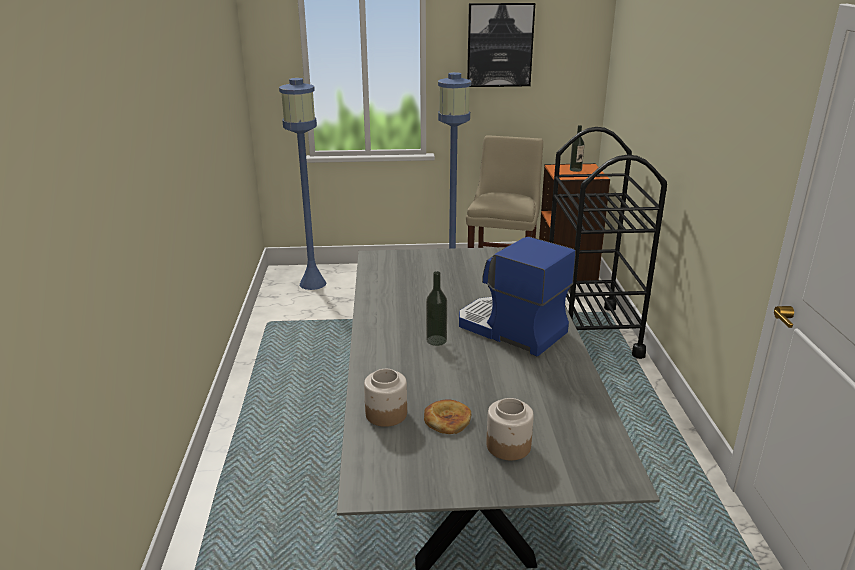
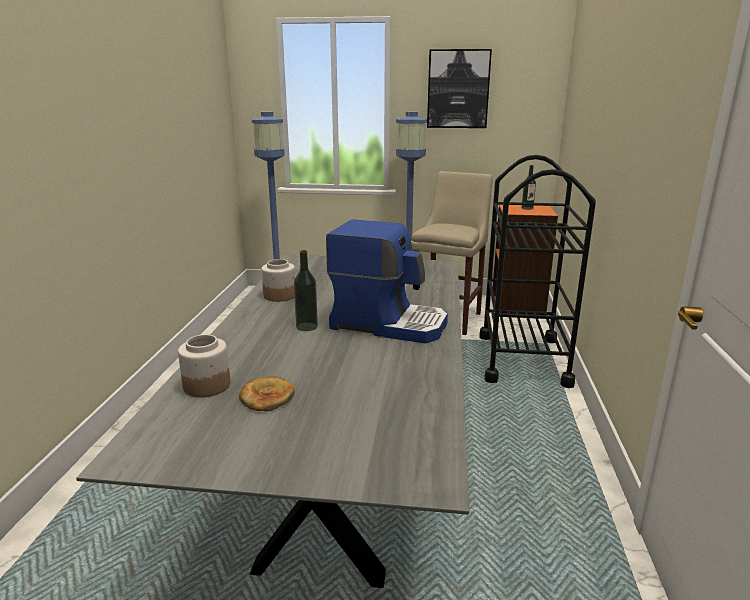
camera: 10 degrees right, 5 degrees down
(509, 446) = (317, 430): jar -> jar (280, 296)
(510, 329) = (389, 323): coffee machine -> coffee machine turned 150 degrees clockwise

